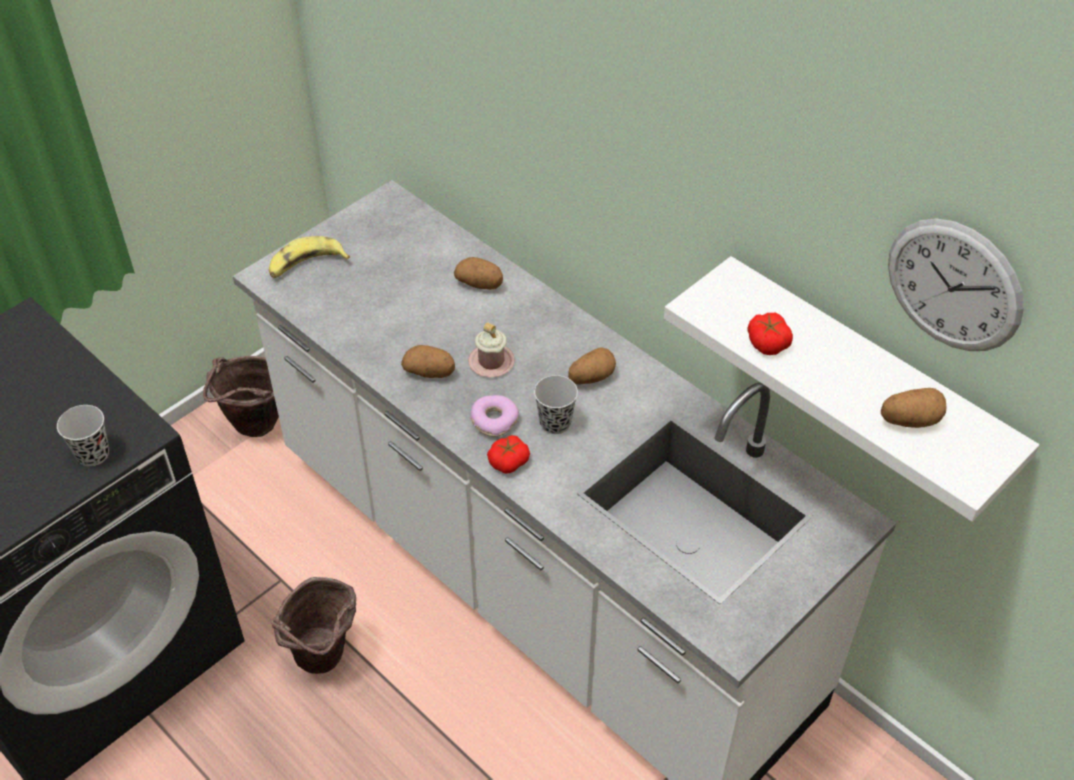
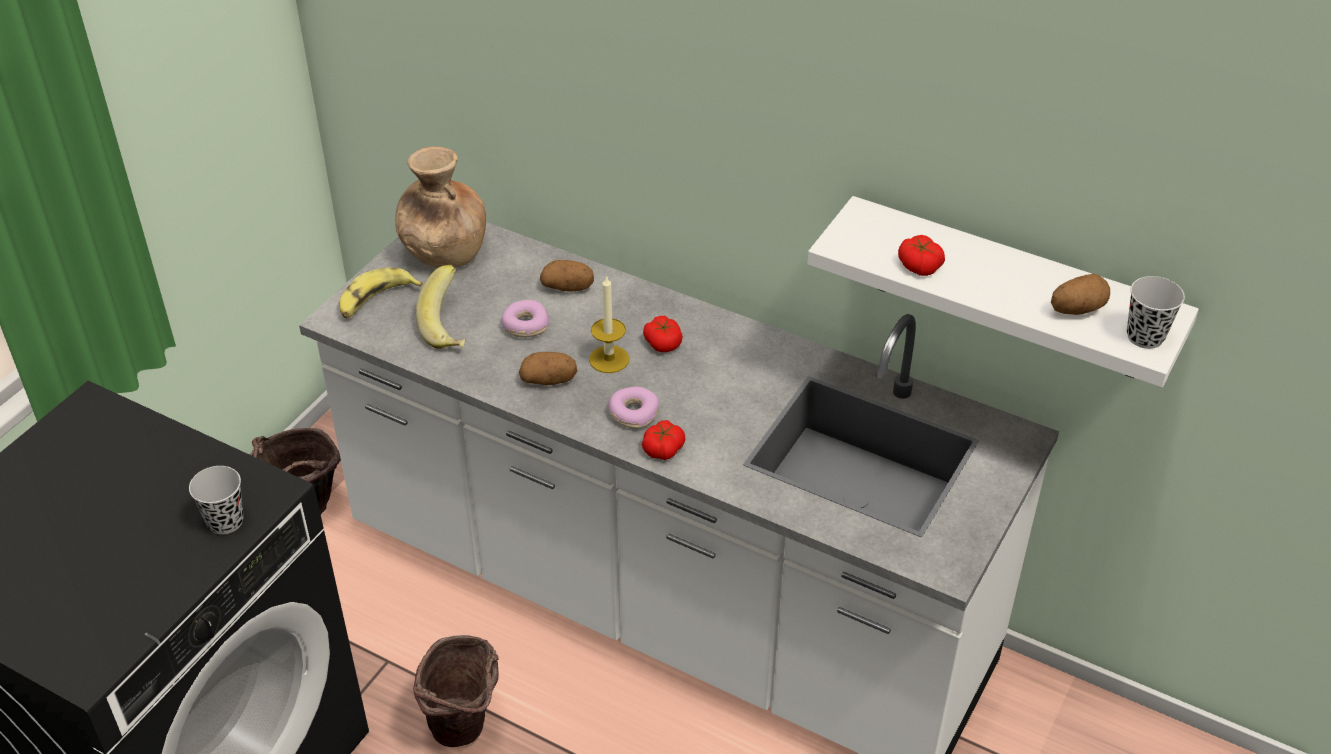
camera: 15 degrees left, 5 degrees down
(361, 304) = (451, 327): none -> banana
(382, 228) = (443, 252): none -> brown vase
(428, 314) = (525, 325): none -> donut
(491, 362) = (609, 359): pink mug -> candle
(546, 355) = (663, 342): none -> tomato
(555, 423) = (696, 404): black cup -> black cup (1145, 337)
(591, 377) = (716, 355): potato -> none
(953, 285) = (1096, 170): wall clock -> none

